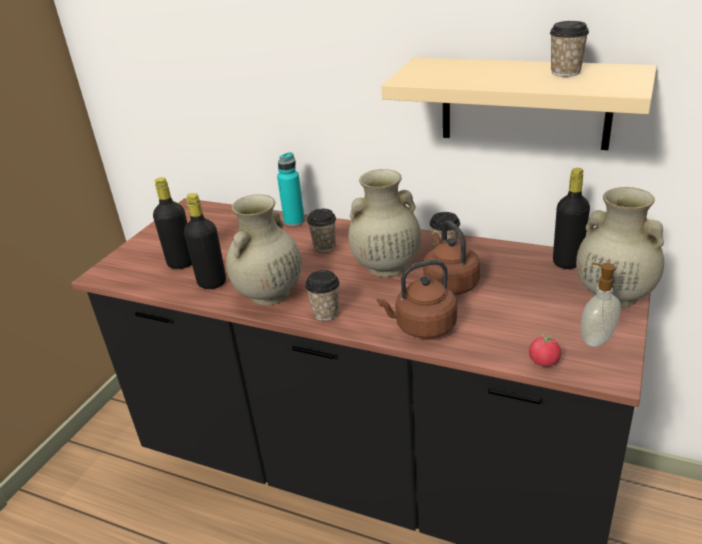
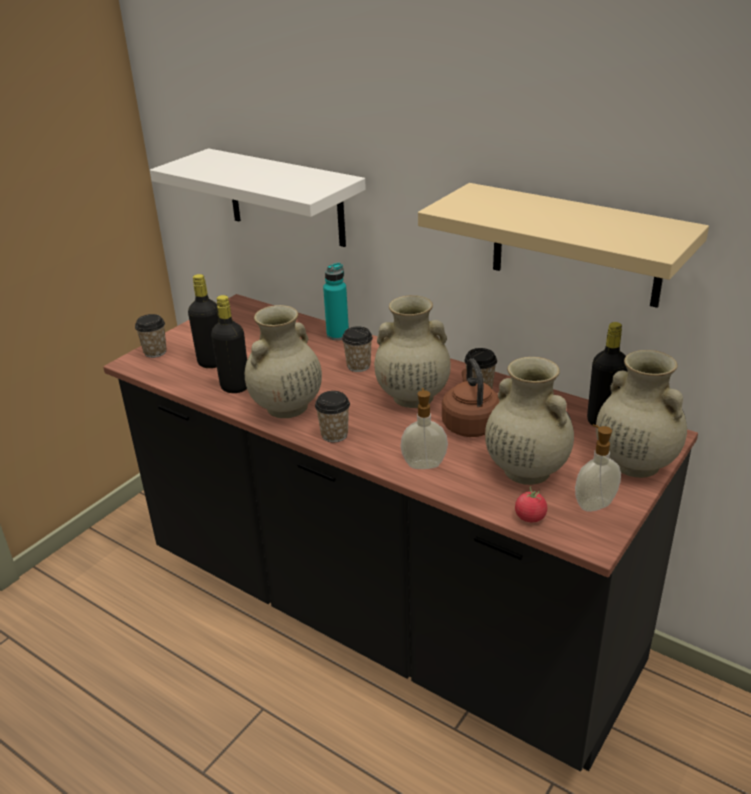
camera: 10 degrees right, 0 degrees up
(226, 98) = (285, 198): none -> white shelf
(422, 327) = (424, 464): brown kettle -> soap dispenser
(519, 317) = (525, 470): none -> beige vase
(565, 72) = (608, 222): cup -> cup (155, 352)

